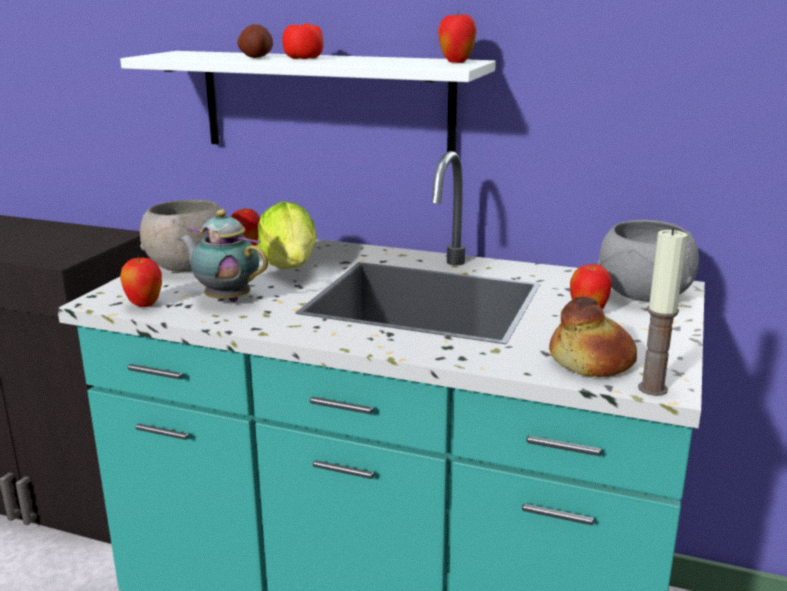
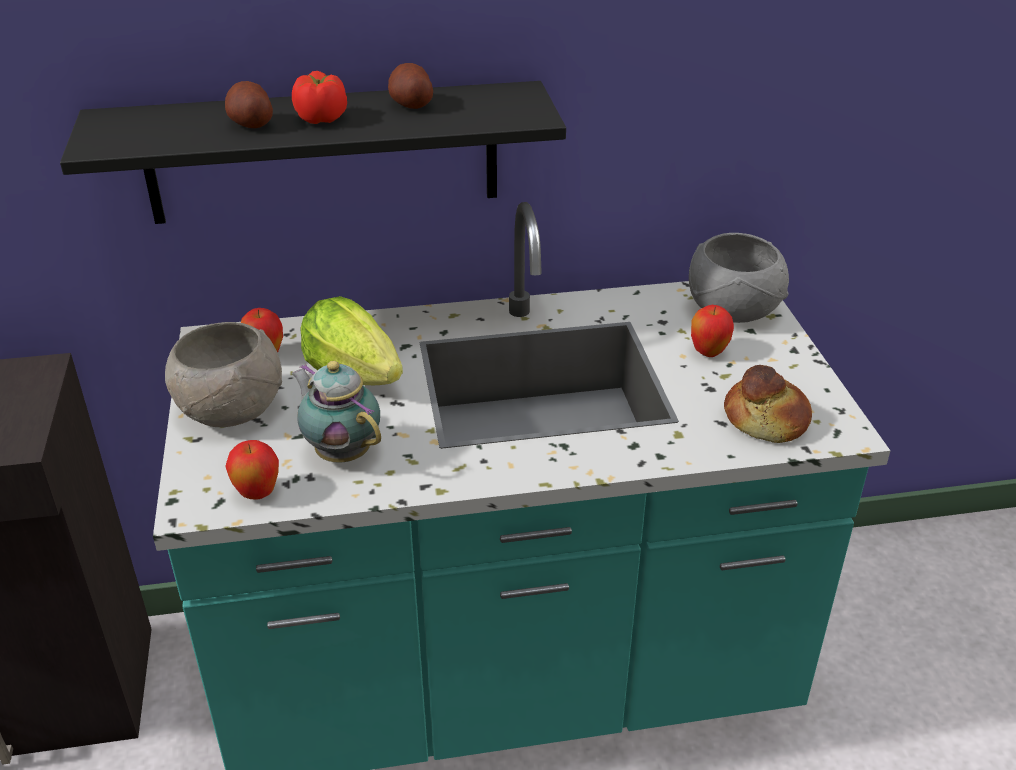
camera: 30 degrees left, 15 degrees up
(226, 299) = (341, 452): teapot -> teapot turned 45 degrees clockwise
(326, 104) = (323, 153): white shelf -> black shelf
(376, 59) = (411, 104): none -> potato
(456, 62) = (517, 100): apple -> none
(652, 389) = (839, 438): candle -> none

